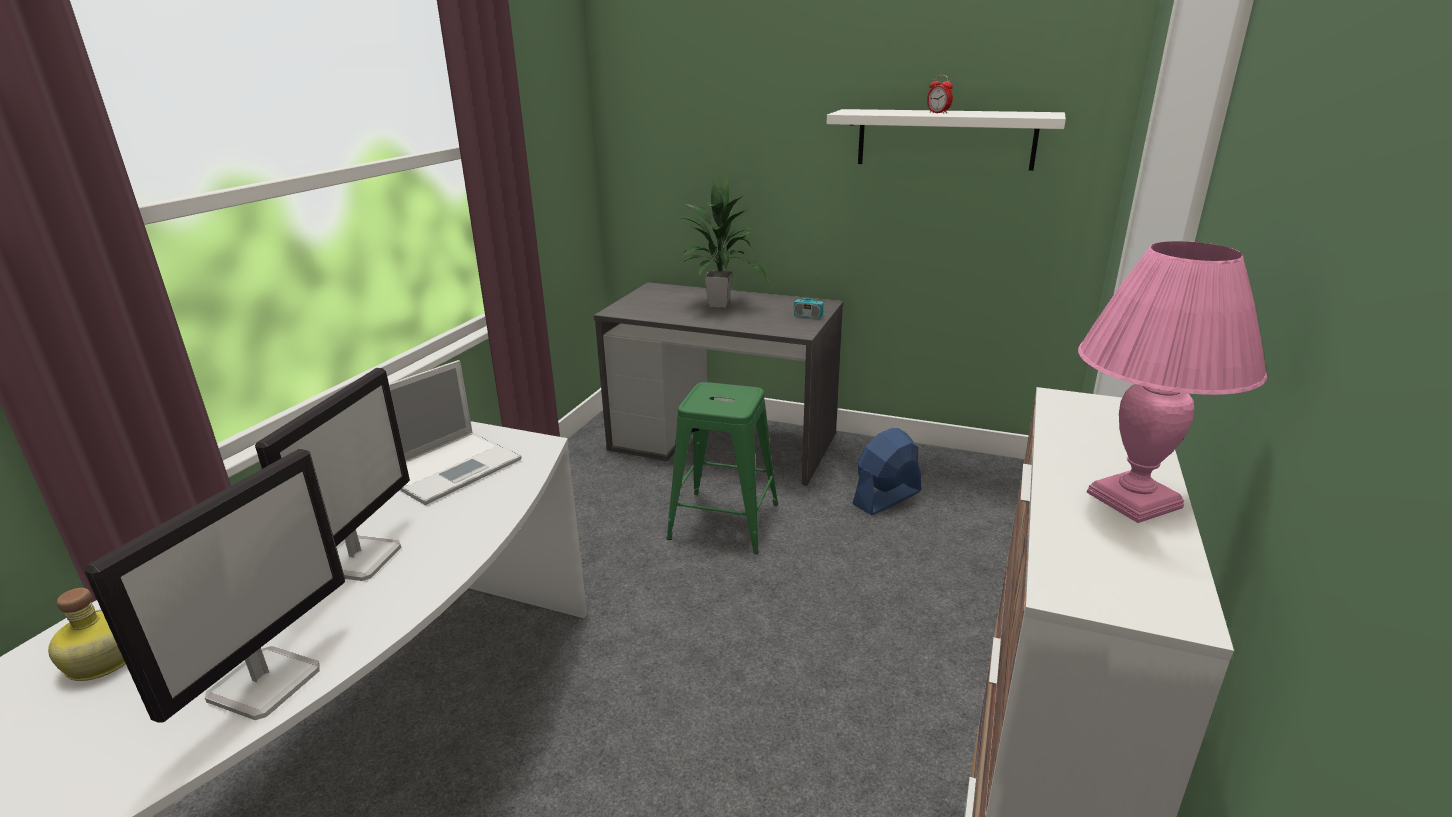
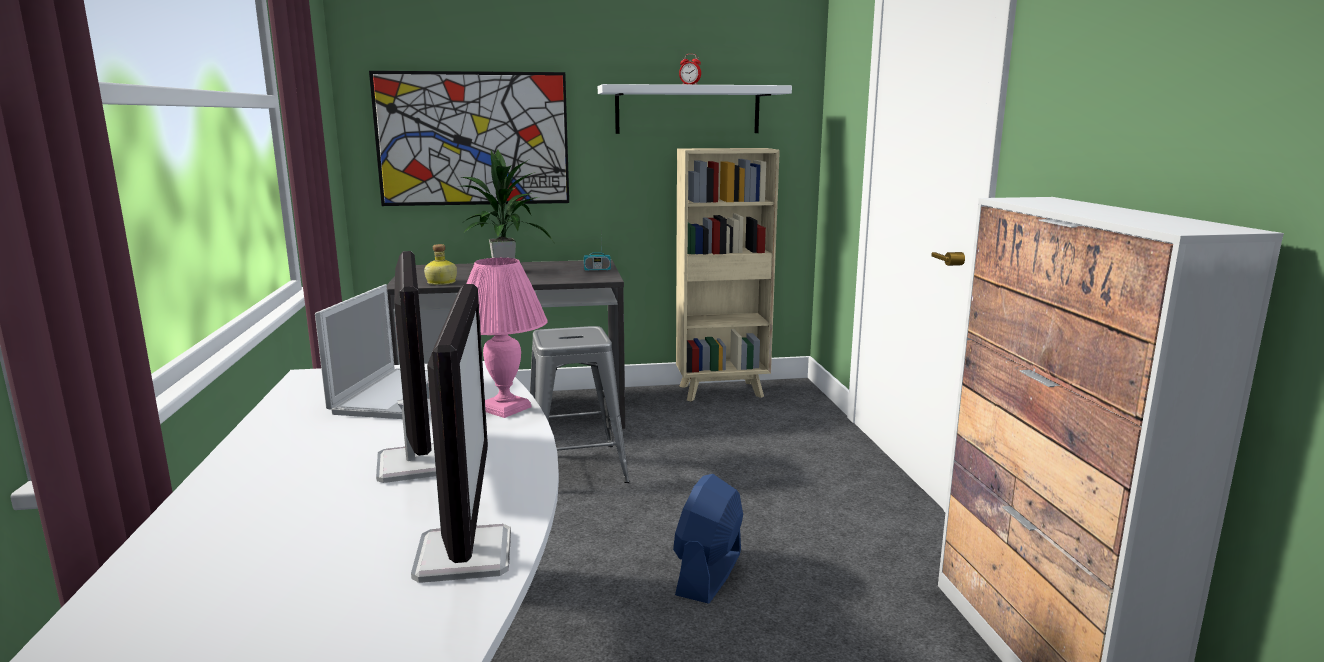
camera: 30 degrees left, 10 degrees down
(100, 662) = (211, 600): bottle -> bottle (441, 283)
(713, 163) = (473, 139): none -> picture
(724, 521) = (576, 467): green stool -> grey stool
(886, 498) = (699, 423): blue fan -> blue fan (709, 573)
(947, 462) = (723, 391): none -> beige bookcase
(1131, 499) = (1130, 213): pink table lamp -> pink table lamp (504, 408)

